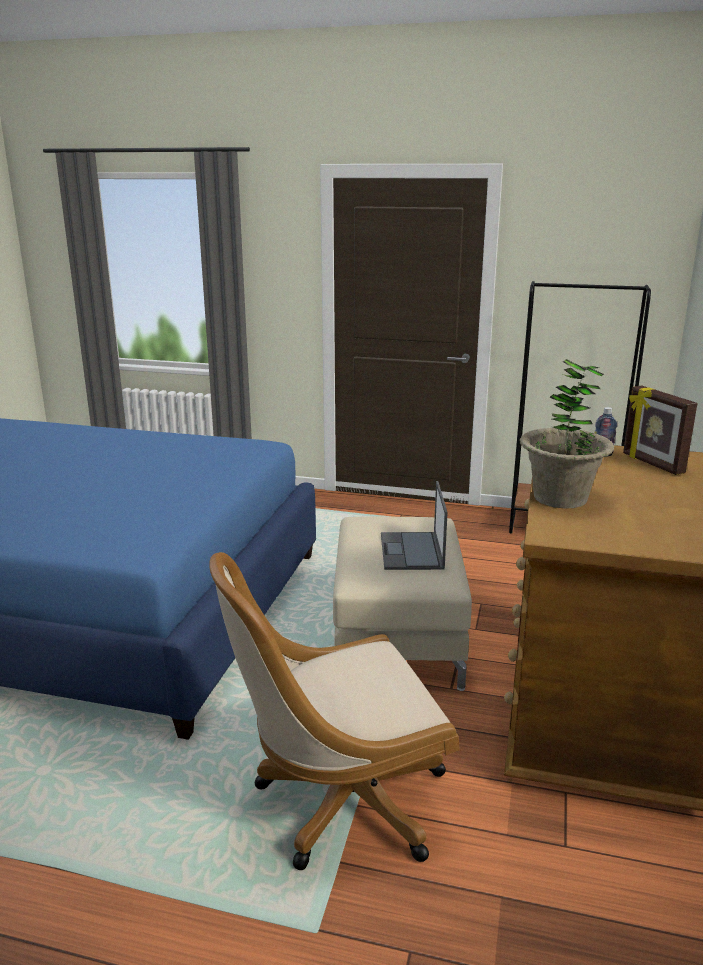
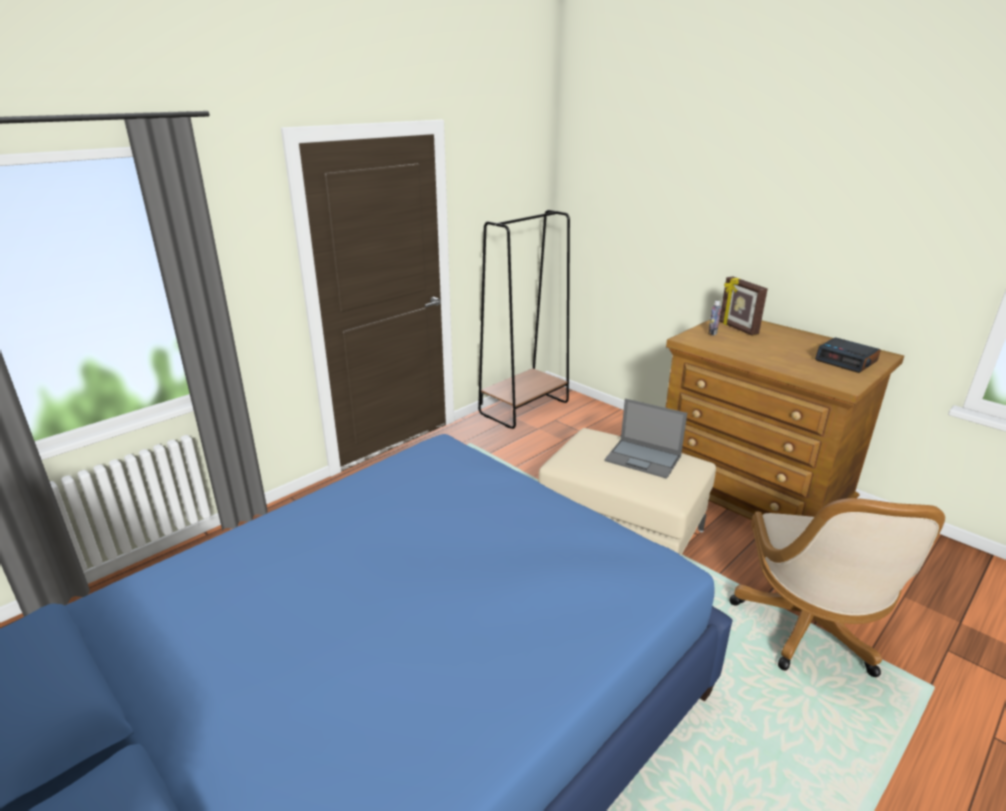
camera: 60 degrees left, 5 degrees up
(560, 498) = (786, 365): potted plant -> none
(652, 464) = (737, 328): picture frame -> picture frame turned 60 degrees clockwise
(652, 531) = (846, 361): none -> alarm clock

